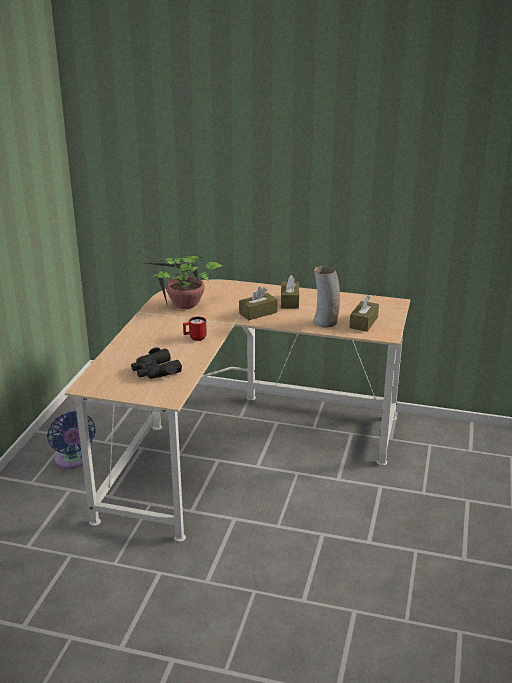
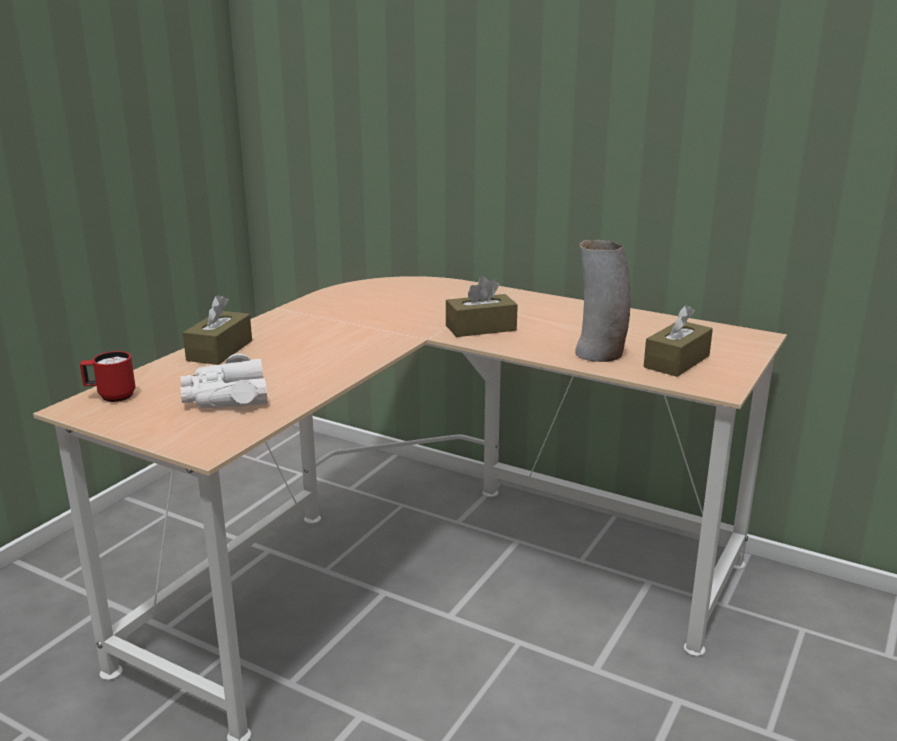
camera: 15 degrees right, 5 degrees down
(73, 461) = (147, 554): blue fan -> none
(155, 371) = (225, 396): black binoculars -> white binoculars
(185, 306) = (361, 307): potted plant -> none
(195, 338) = (340, 354): red mug -> red mug (111, 396)
(289, 301) = (549, 316): brown tissue box -> brown tissue box (220, 350)

